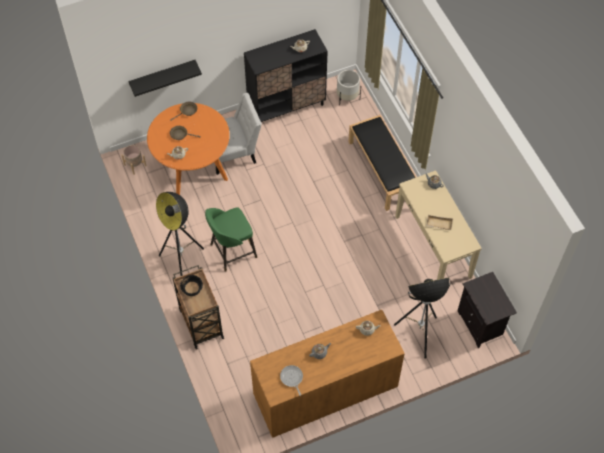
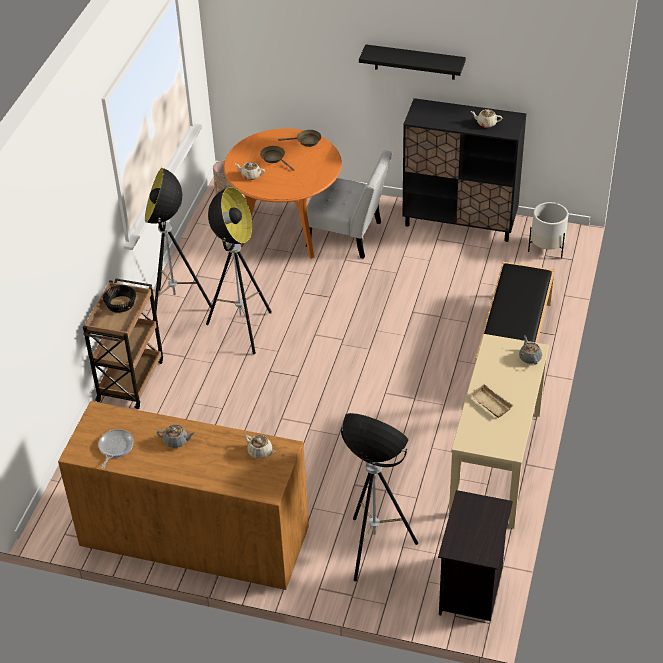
camera: 40 degrees right, 15 degrees down
(163, 76) = (297, 79): black shelf -> black shelf (415, 62)
(232, 251) = (241, 329): green stool -> floor lamp

